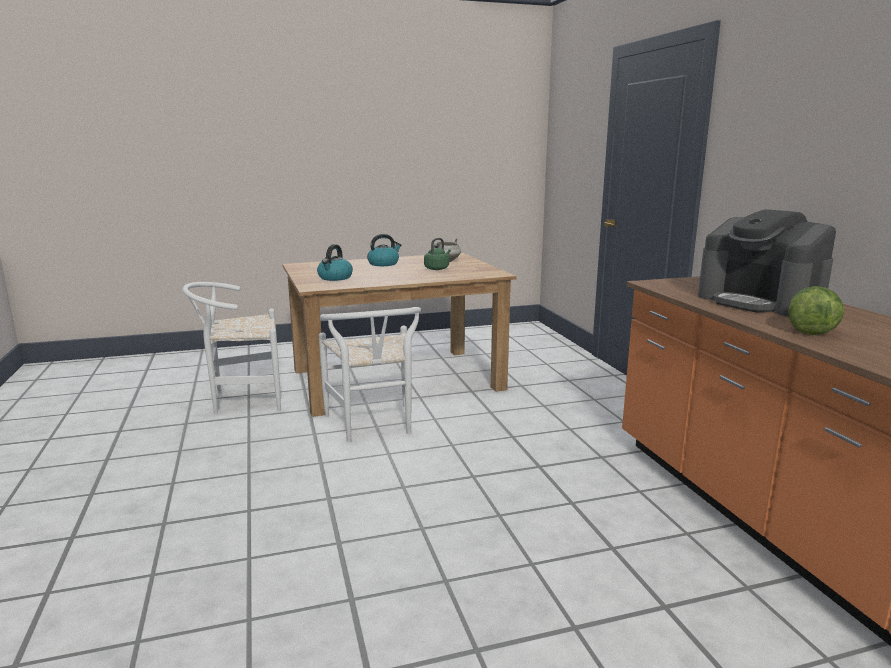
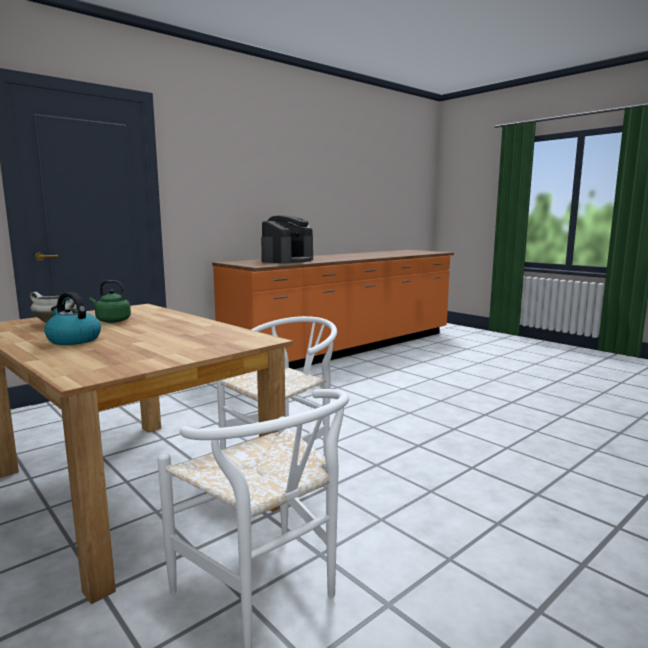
camera: 115 degrees left, 5 degrees down
(335, 278) = (197, 342): kettle -> none
(810, 330) = (333, 259): lettuce -> none

